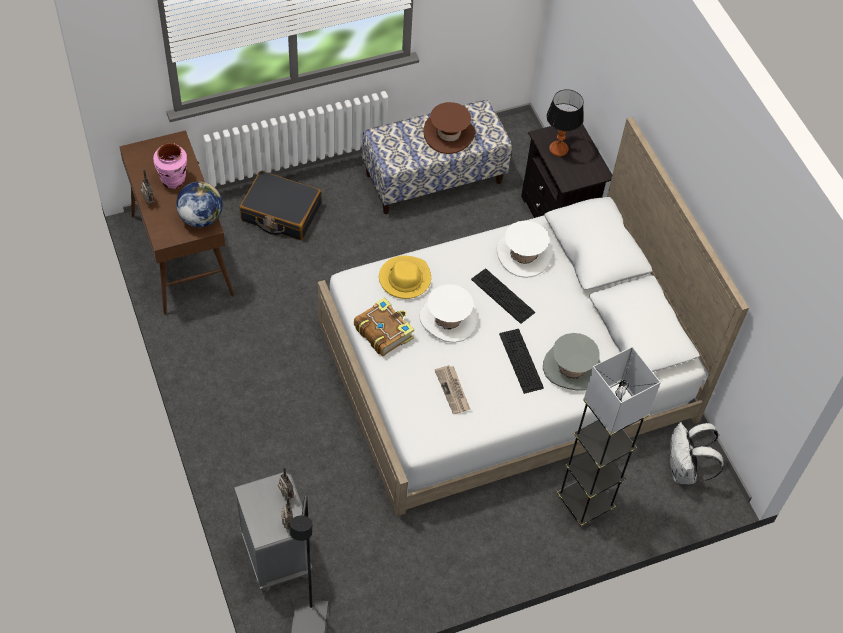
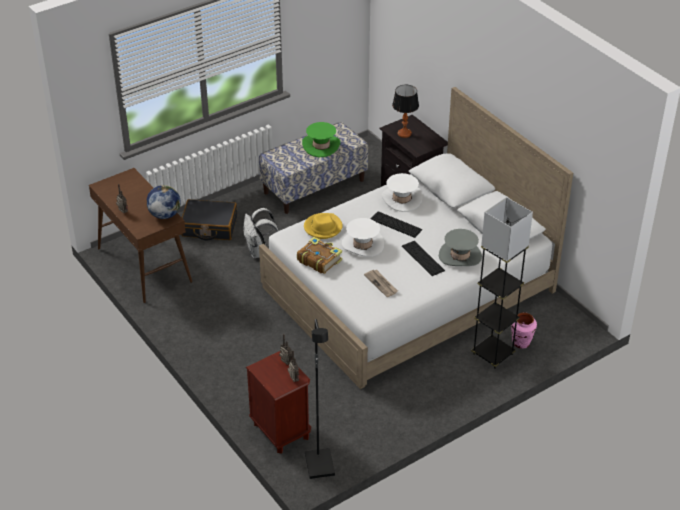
camera: 10 degrees left, 15 degrees down
(173, 180) = (136, 197): pink vase -> pink vase (521, 343)
(276, 556) = (281, 431): grey nightstand -> brown nightstand
(449, 134) = (321, 146): brown hat -> green hat
(684, 471) = (555, 322): white backpack -> white backpack (259, 252)

